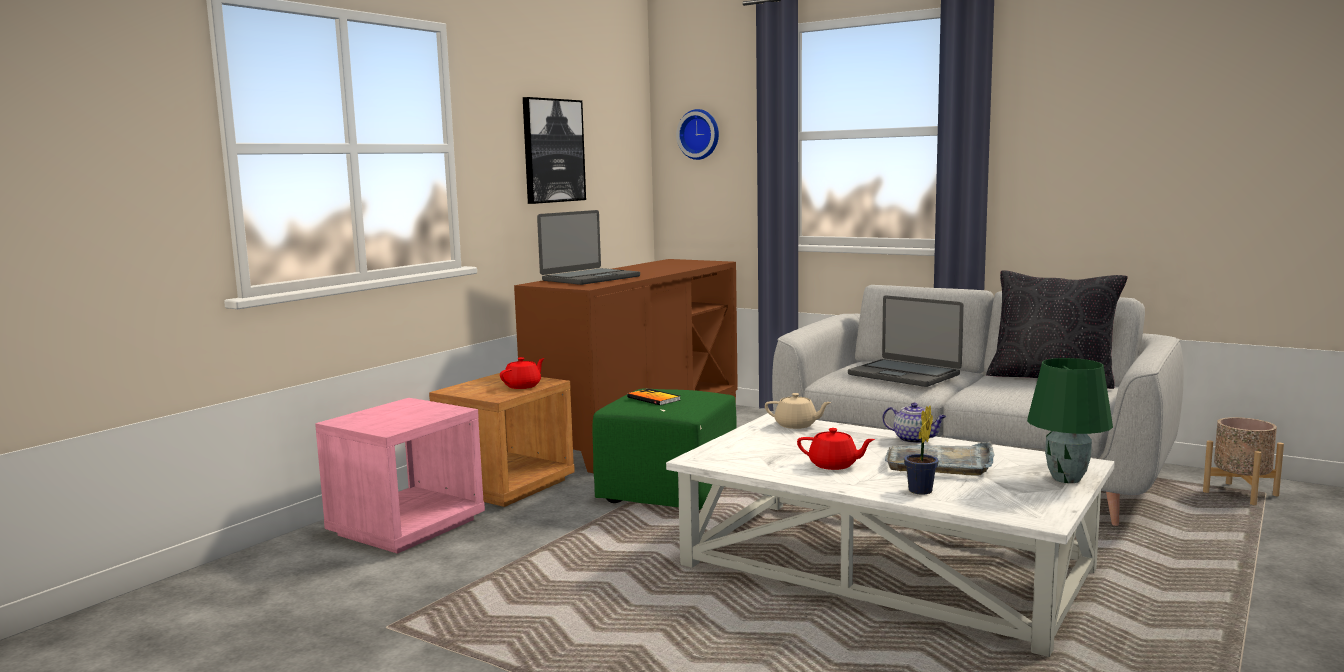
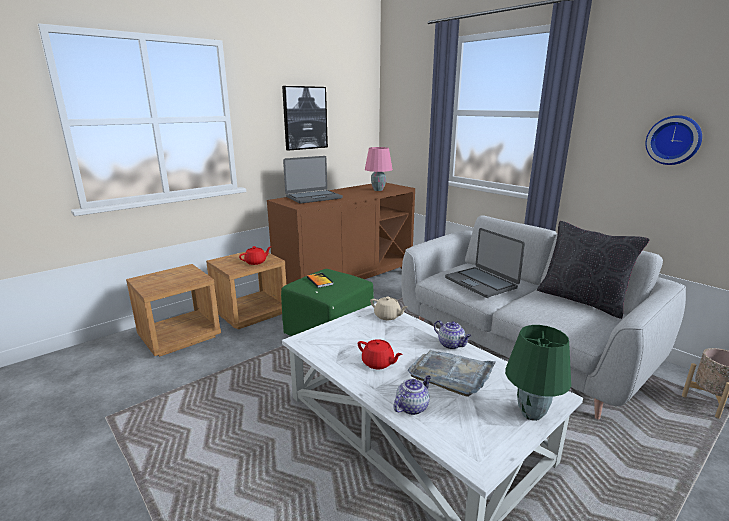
camera: 15 degrees right, 10 degrees up
(407, 527) = (180, 336): pink nightstand -> brown nightstand
(680, 266) = (378, 190): none -> pink table lamp
(699, 134) = (403, 108): wall clock -> wall clock (674, 140)
(919, 492) = (412, 407): potted plant -> teapot

